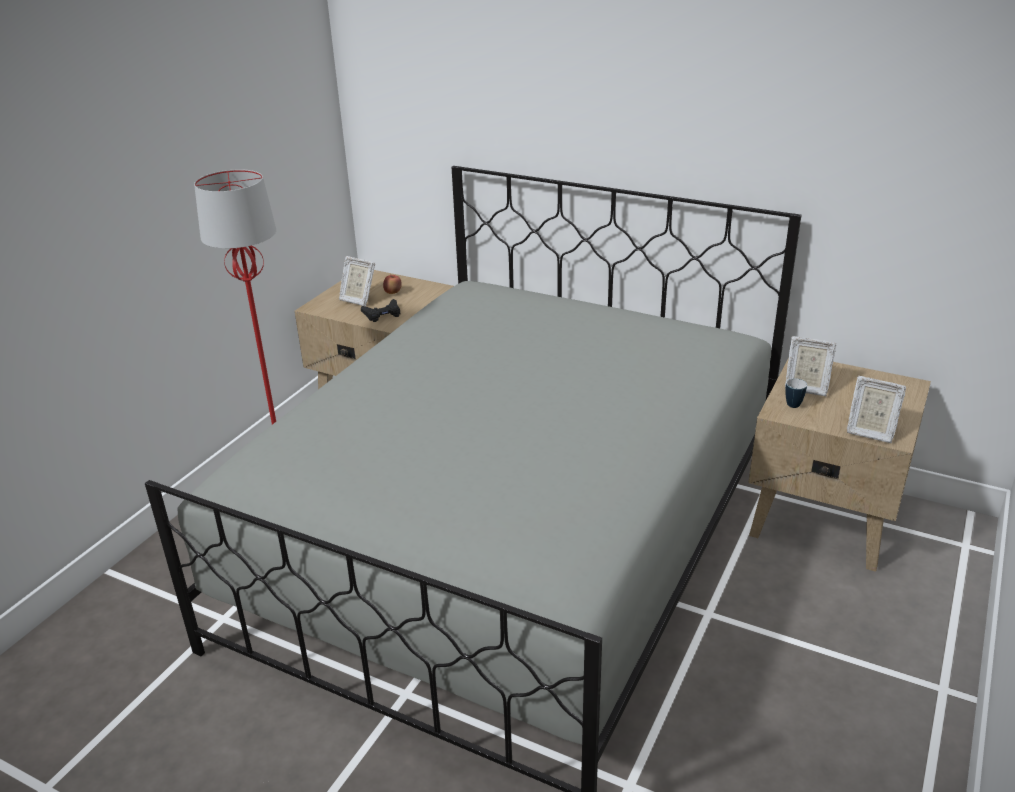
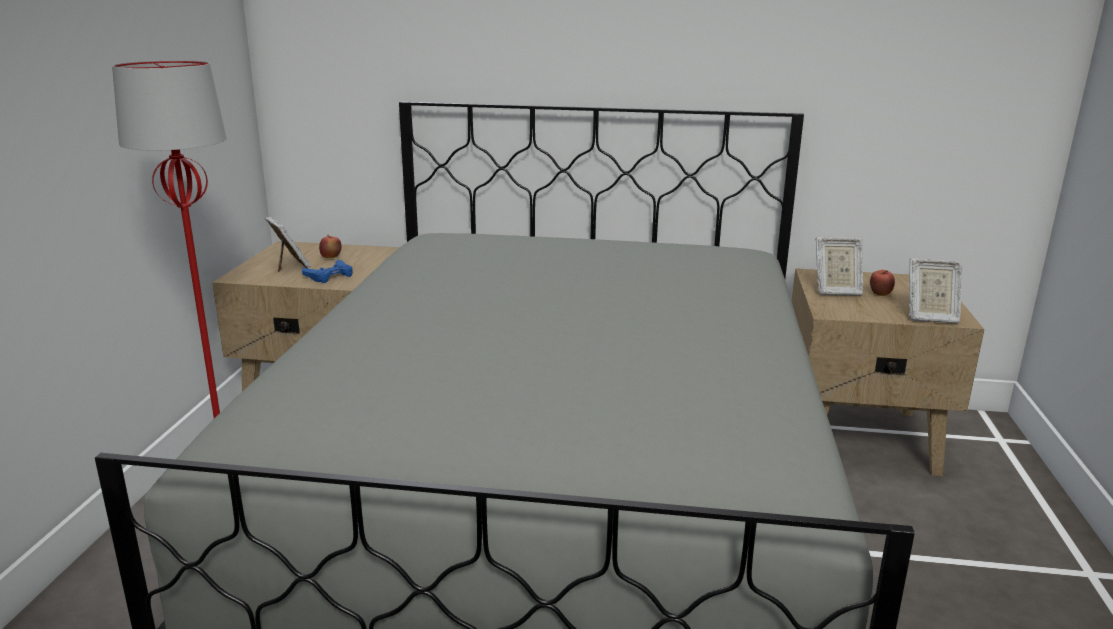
camera: 20 degrees left, 10 degrees down
(358, 299) = (290, 266): picture frame -> picture frame turned 135 degrees counterclockwise
(382, 314) = (329, 276): black game controller -> blue game controller
(791, 403) = (835, 304): mug -> none
(846, 397) = (880, 294): none -> apple

